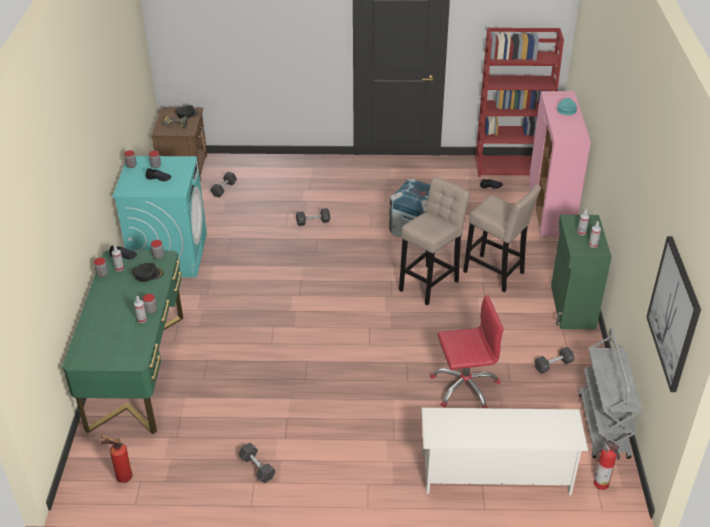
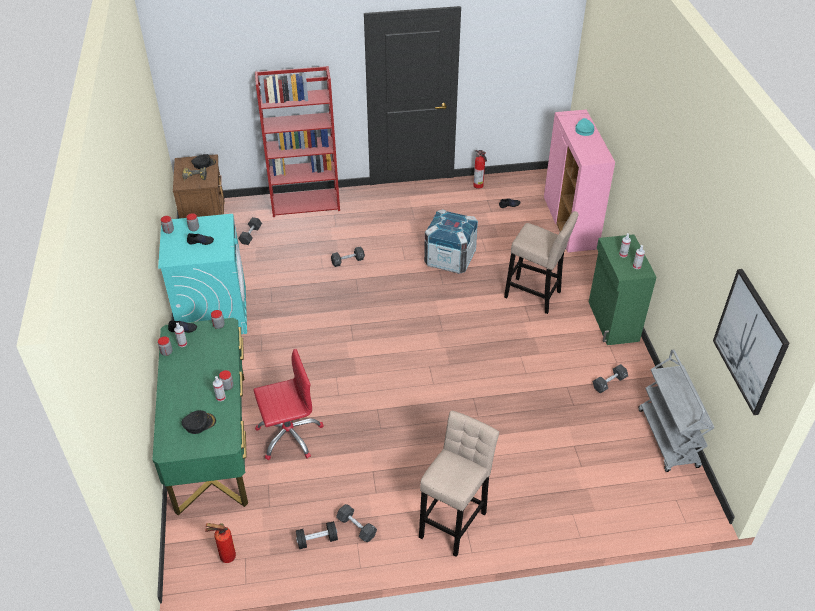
camera: 10 degrees left, 5 degrees up
(148, 274) = (213, 347): black cap -> black cap (199, 423)
(215, 474) = (317, 540): none -> black dumbbell
(430, 283) = (476, 313): beige stool -> beige stool (454, 521)
(465, 387) = (533, 416): red office chair -> red office chair (289, 435)
(496, 474) = (582, 500): white shoe rack -> none
(511, 166) = (523, 182): red bookcase -> red bookcase (306, 202)
(602, 484) = (680, 497): fire extinguisher -> fire extinguisher (478, 186)

